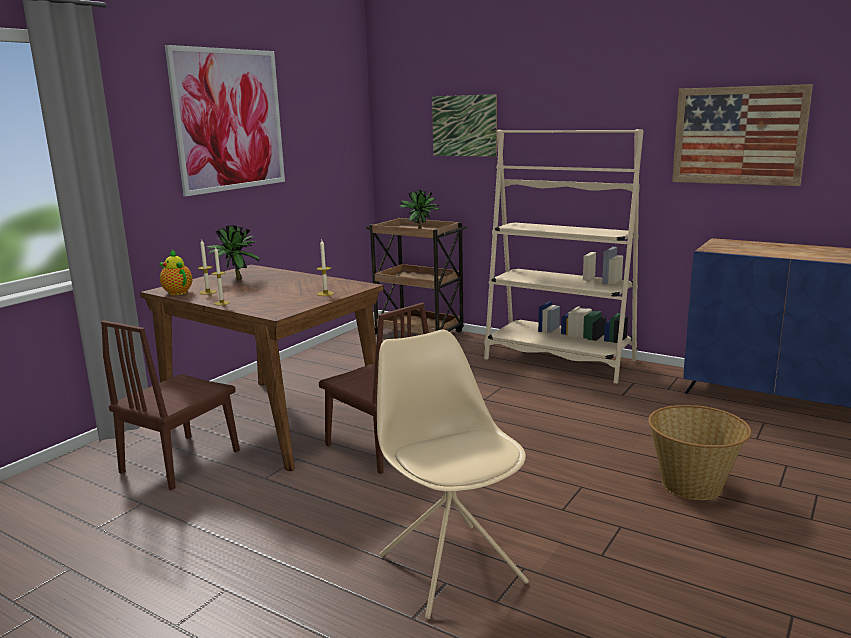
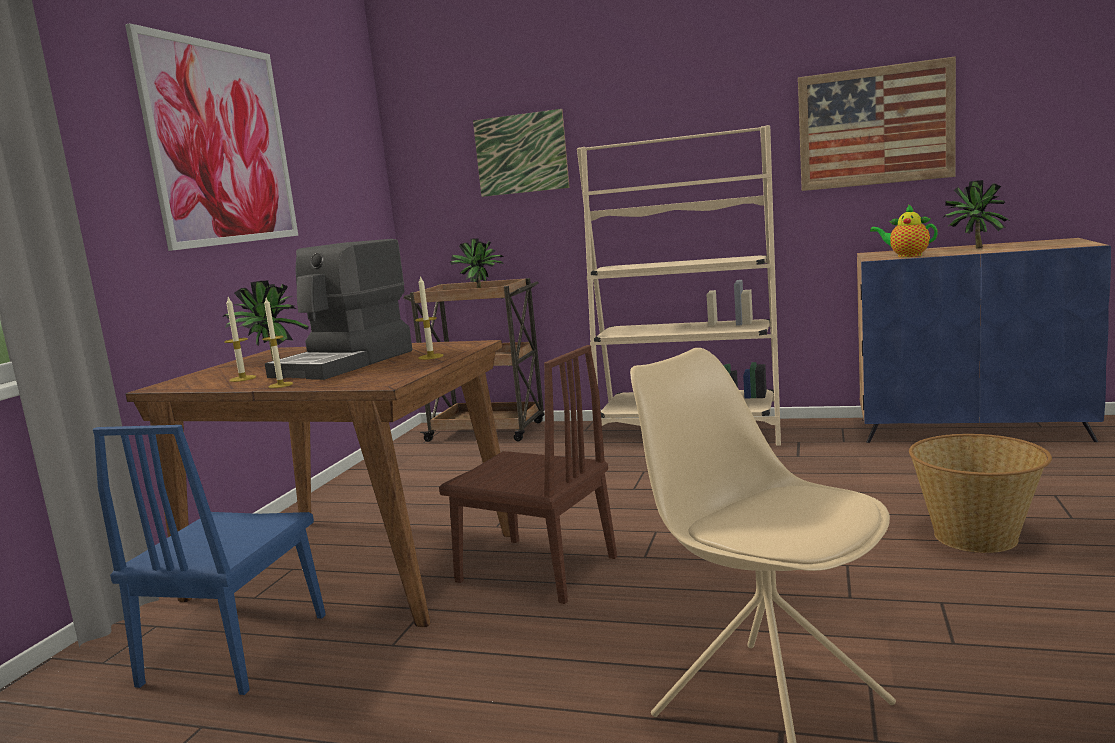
camera: 15 degrees left, 5 degrees down
(176, 292) = (190, 385): teapot -> teapot (906, 256)
(181, 461) = (236, 648): brown chair -> blue chair
(274, 290) = (346, 363): none -> coffee machine
(798, 250) = (973, 248): none -> potted plant

